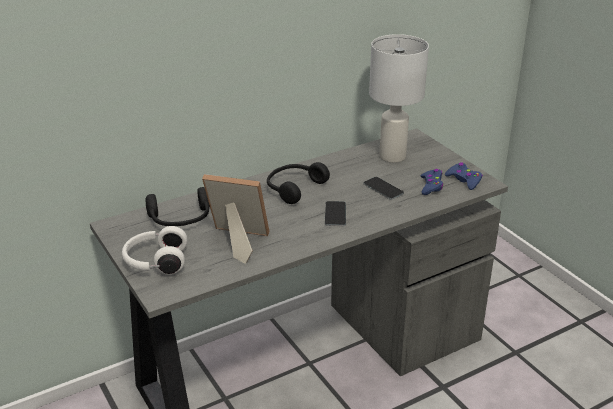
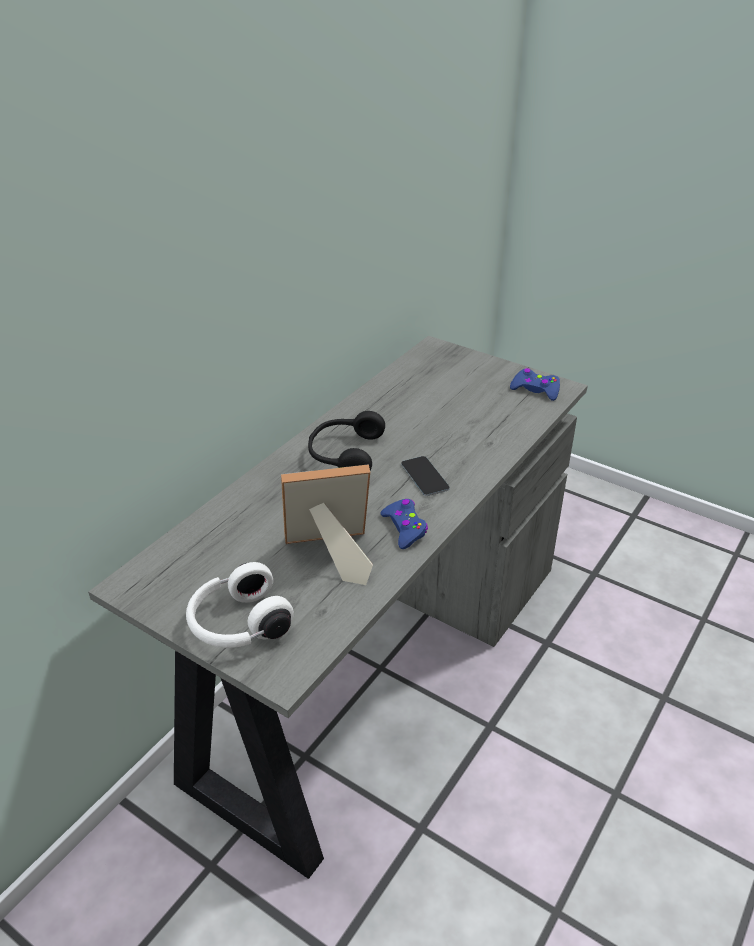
camera: 25 degrees left, 5 degrees up
(180, 219) = (225, 545): black headphones -> none
(383, 188) = (454, 425): phone -> none
(392, 156) = (430, 379): white table lamp -> none
(431, 186) = (506, 407): blue game controller -> blue game controller (404, 528)

